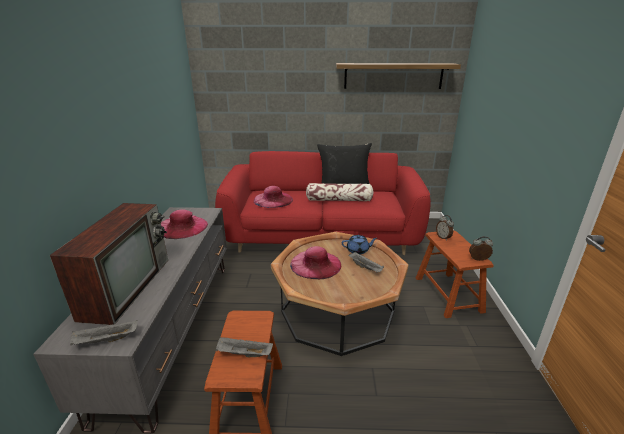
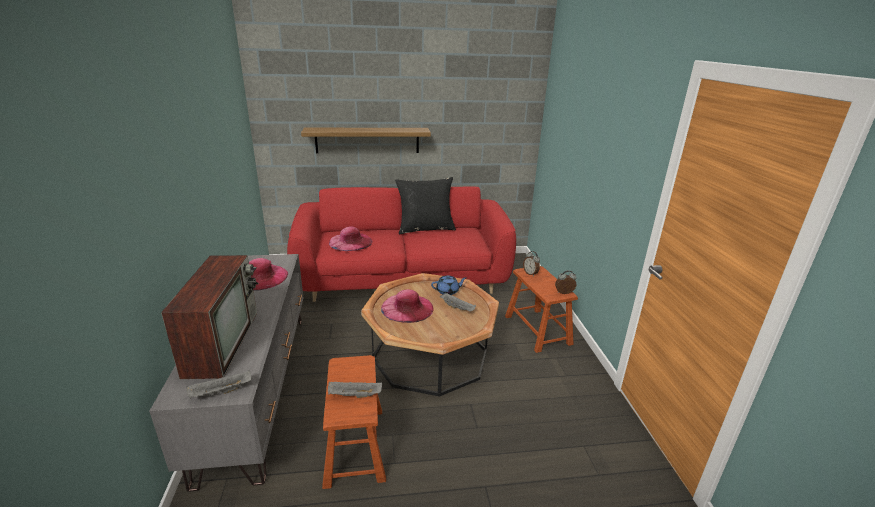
camera: 10 degrees left, 0 degrees up
(339, 200) = (422, 239): pillow -> none
(393, 76) = (472, 105): shelf -> shelf (367, 140)

